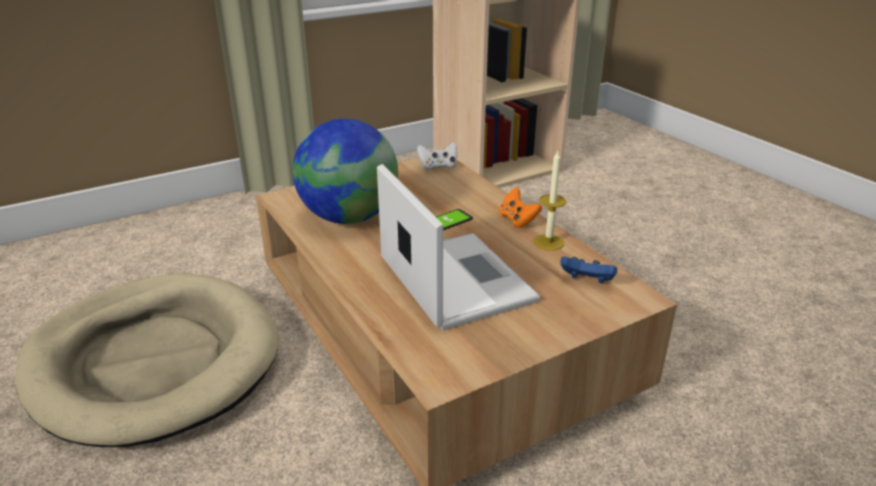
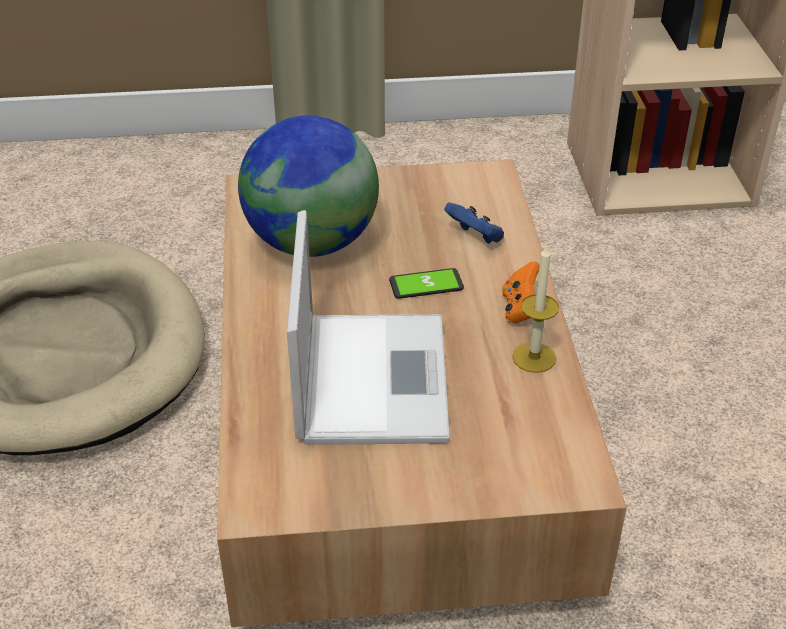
camera: 25 degrees right, 10 degrees up
(438, 167) = (483, 186): white game controller -> none
(587, 281) = (534, 434): blue game controller -> blue game controller (475, 237)

